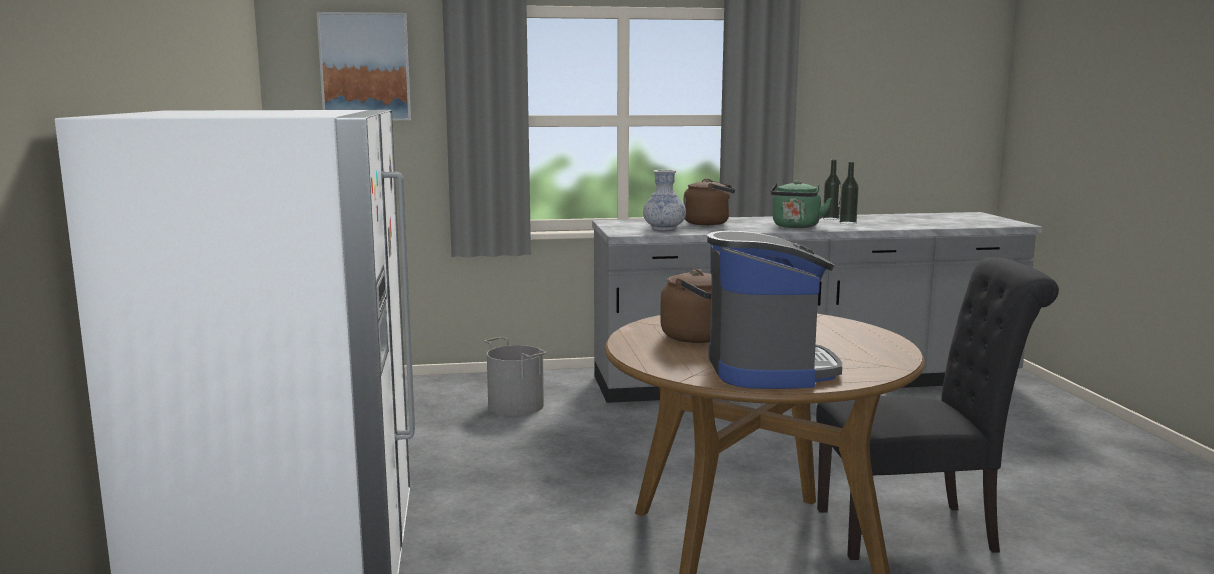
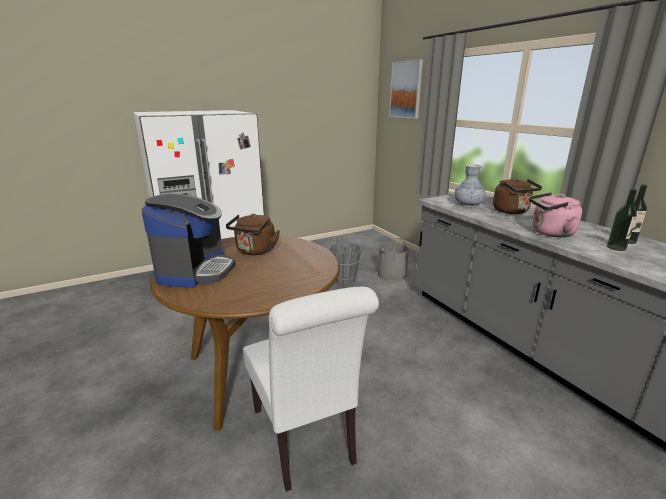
camera: 70 degrees right, 10 degrees up
(493, 441) = (345, 279): none -> grey bucket
(769, 369) = (195, 271): coffee machine -> coffee machine turned 60 degrees counterclockwise
(796, 227) = (550, 233): green kettle -> pink kettle
(917, 530) = (305, 440): black chair -> white chair

